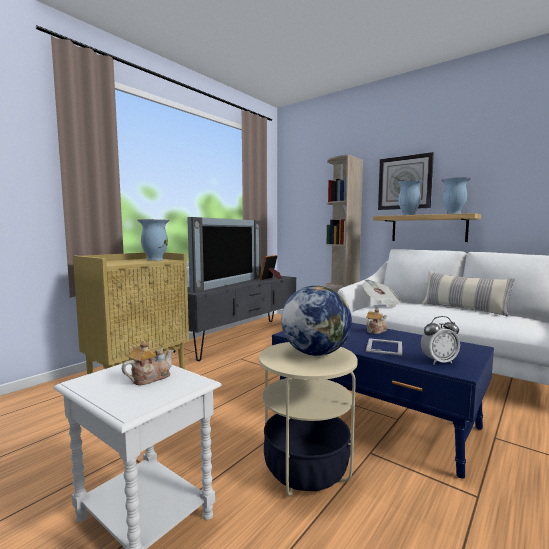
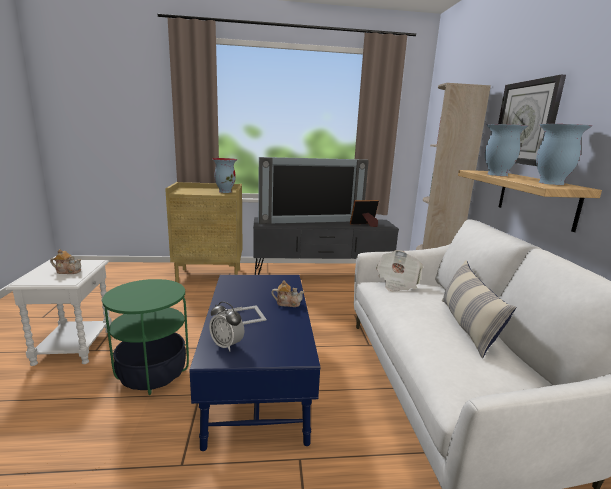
camera: 45 degrees right, 10 degrees up
(306, 470) = (152, 375): beige side table -> green side table
(315, 353) = (153, 294): globe -> none

